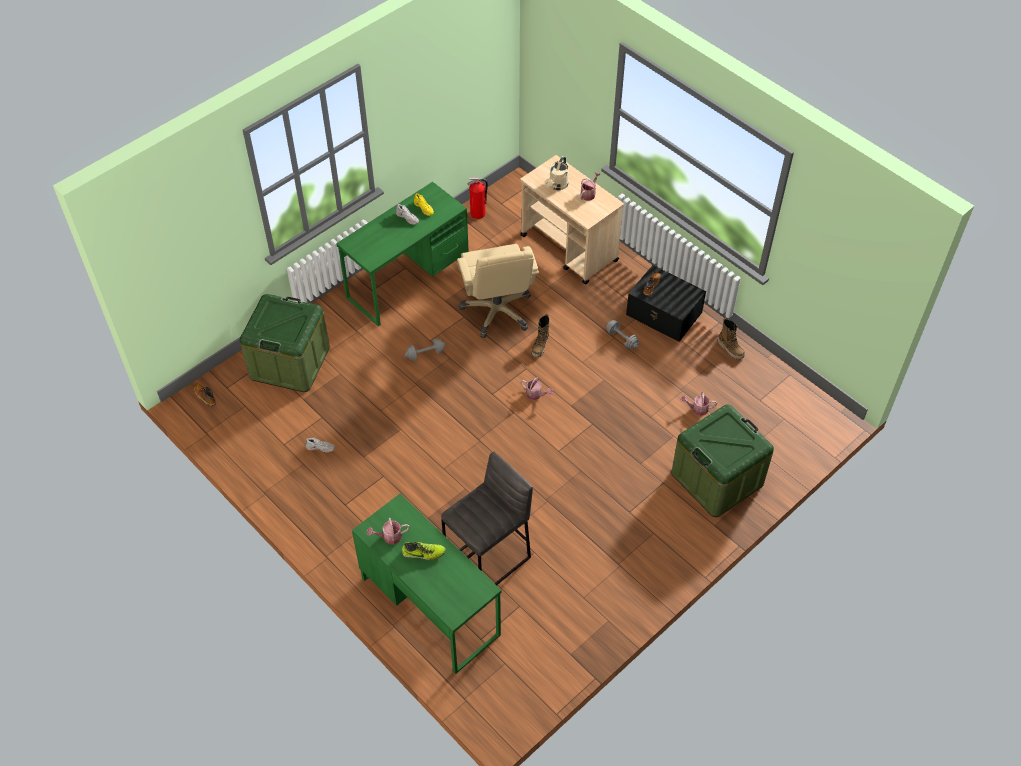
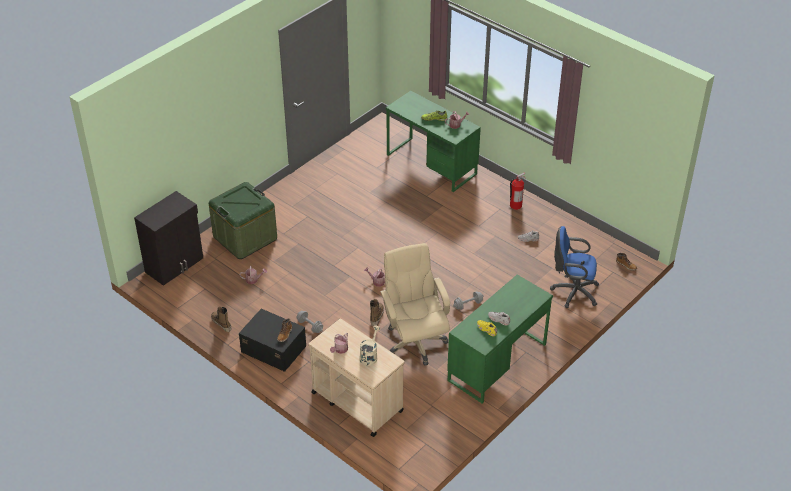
camera: 175 degrees right, 10 degrees down
(290, 362) = (572, 292): green storage box -> blue office chair
(478, 214) = (446, 431): fire extinguisher -> fire extinguisher (515, 205)
(489, 559) = (398, 187): grey stool -> none
(806, 439) = (175, 265): none -> black cabinet

